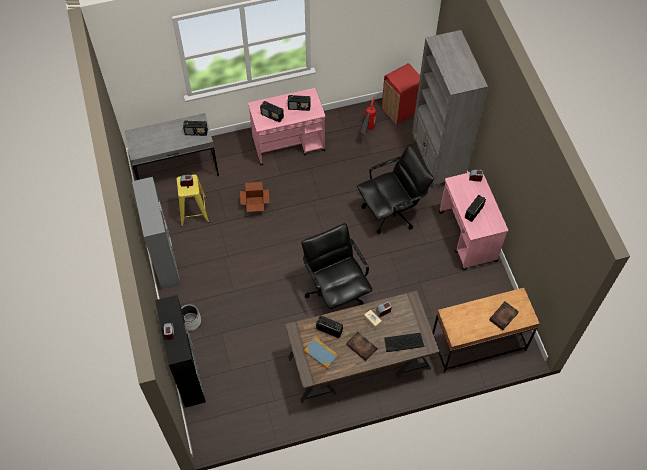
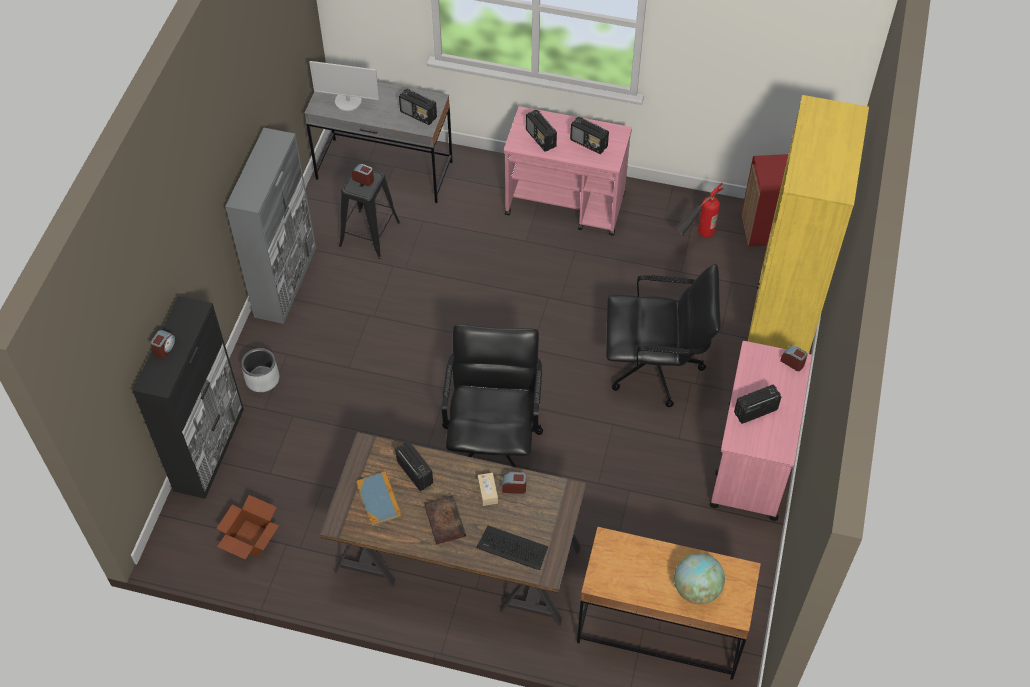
camera: 30 degrees right, 5 degrees down
(151, 142) = (348, 101): none -> monitor
(193, 211) = (369, 234): yellow stool -> black stool
(255, 204) = (460, 264): cardboard box -> cardboard box (250, 539)
(437, 159) = (779, 326): grey bookcase -> yellow bookcase
(503, 316) = (696, 589): book -> globe

